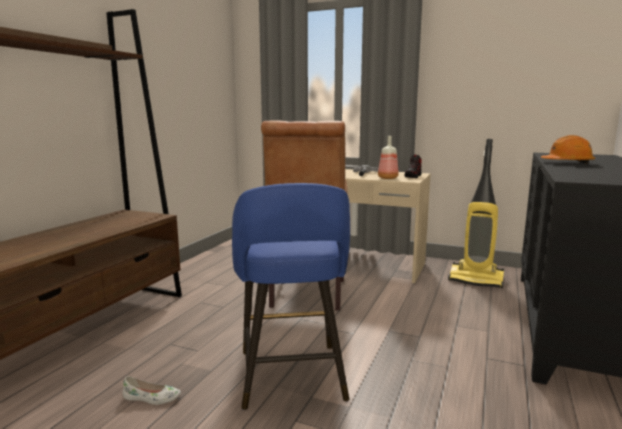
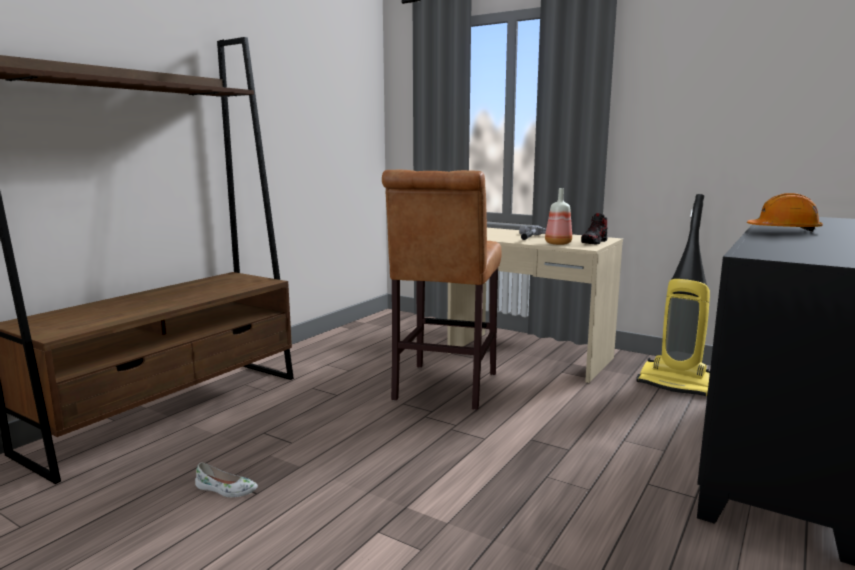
camera: 10 degrees right, 0 degrees up
(291, 377) = (390, 483): blue stool -> none

